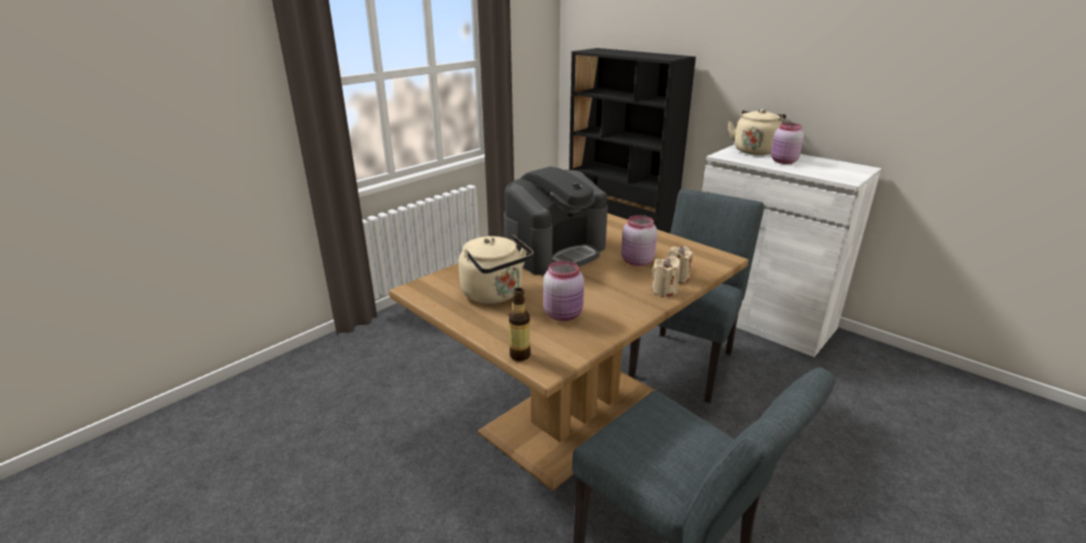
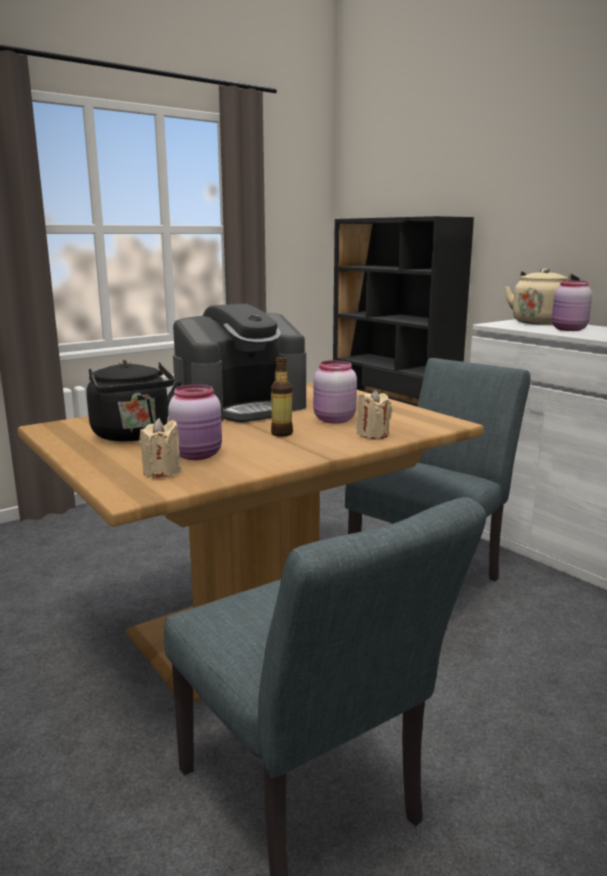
camera: 10 degrees right, 10 degrees down
(495, 294) = (133, 436): beige kettle -> black kettle
(520, 355) = (108, 483): bottle -> bottle (281, 433)
(664, 290) = (346, 443): beige candle -> beige candle (162, 472)

